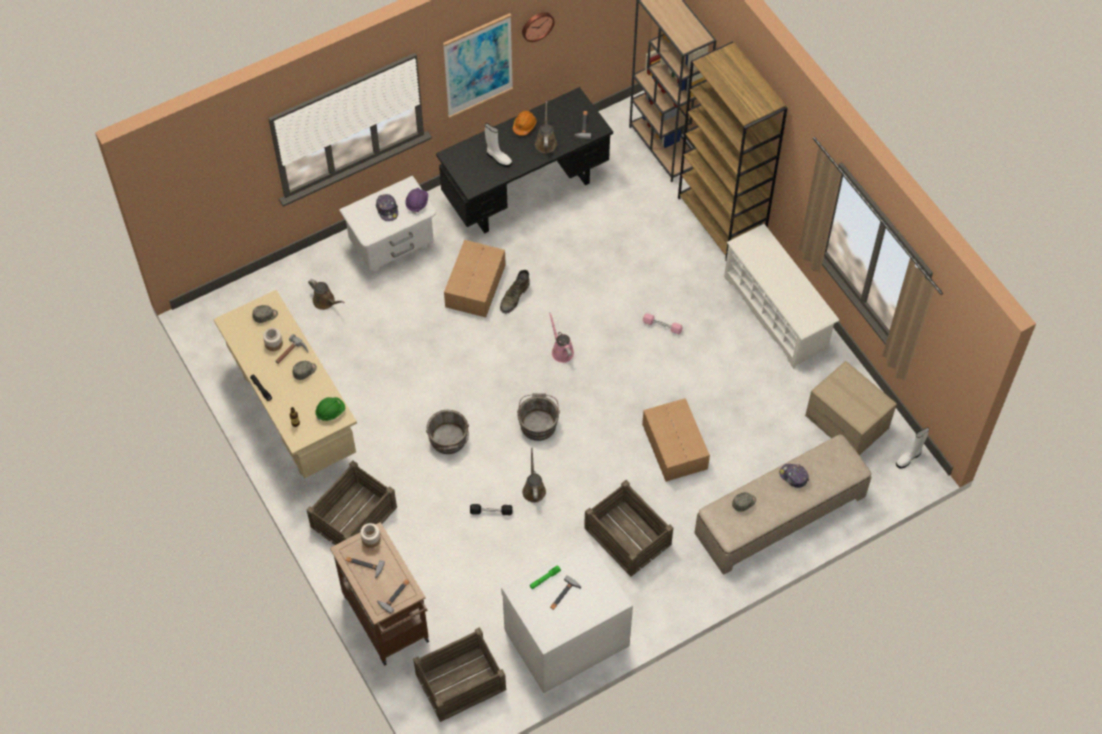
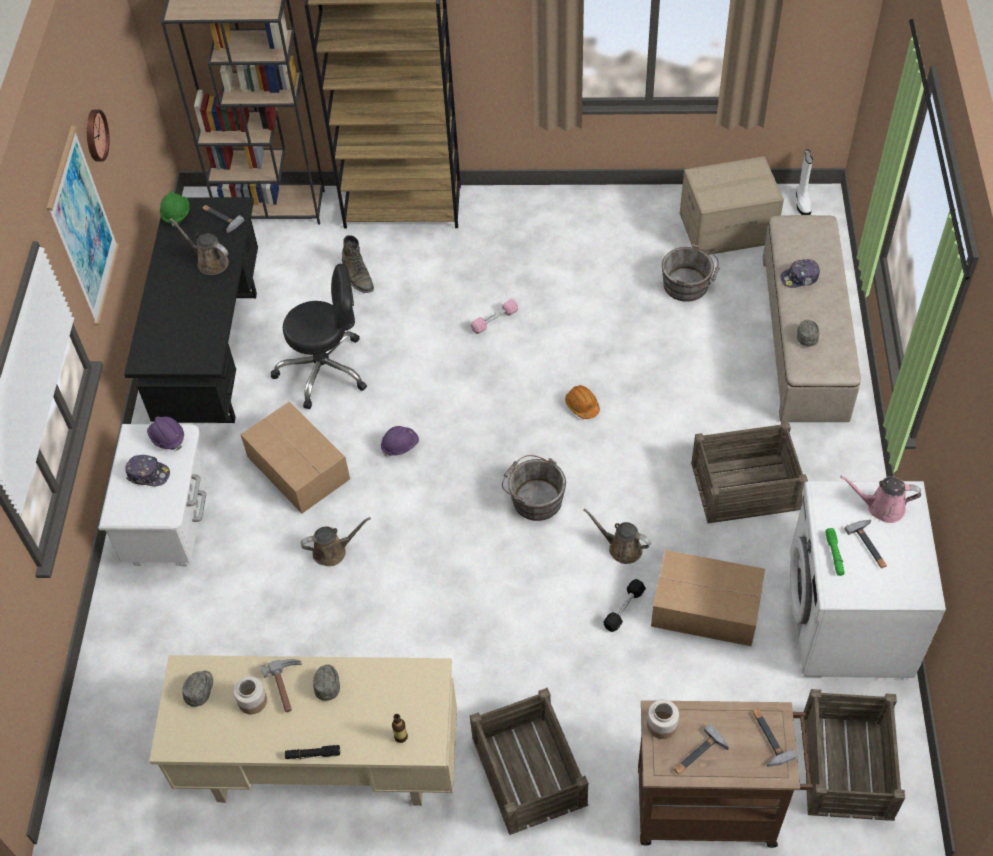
camera: 55 degrees left, 5 degrees down
(325, 301) = (185, 642): brown watering can -> brown watering can (333, 551)
(330, 412) = (415, 683): green hard hat -> green hard hat (176, 214)
(448, 440) = (492, 604): grey bucket -> grey bucket (688, 285)
(498, 158) = (190, 316): white boot -> none
(514, 297) = (346, 437): green boot -> green boot (357, 275)
(524, 125) = (168, 271): orange hard hat -> orange hard hat (582, 405)
(527, 329) = (400, 446): none -> purple hard hat
(558, 257) = (327, 368): none -> black office chair
(561, 350) = (454, 427): pink watering can -> pink watering can (881, 507)
(674, 447) = (658, 386): cardboard box -> cardboard box (707, 609)
(776, 313) = (553, 219): white shoe rack -> none

